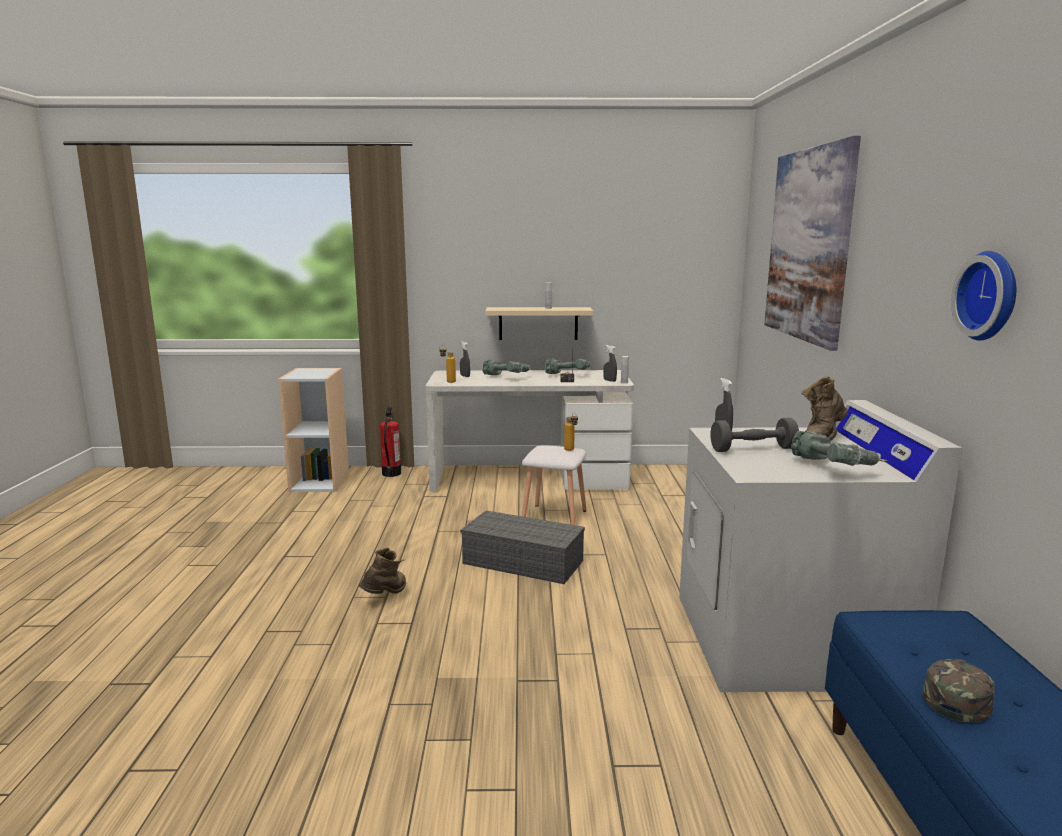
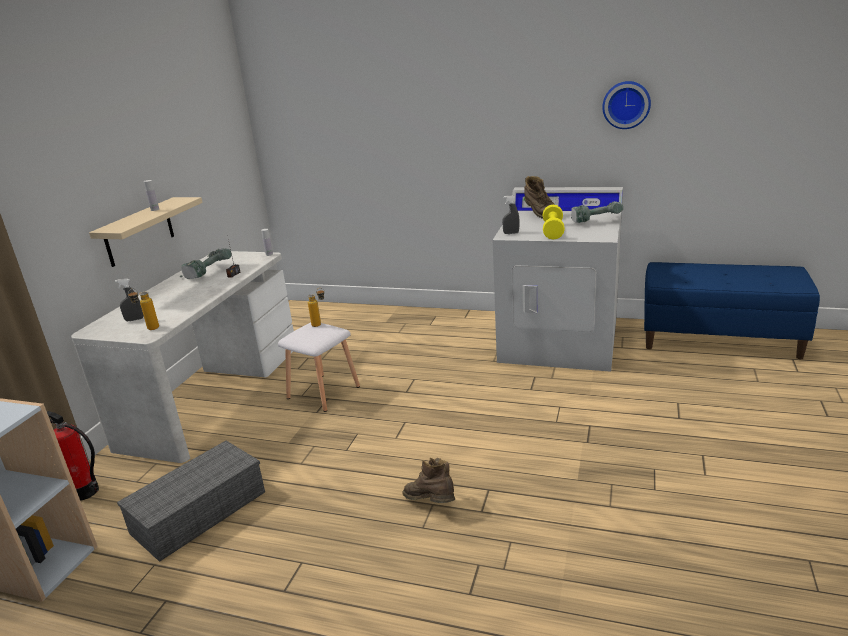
camera: 70 degrees left, 10 degrees up
(507, 377) = (175, 299): power drill -> none
(525, 562) = (405, 418): grey storage box -> grey storage box (200, 510)
(609, 380) = (254, 259): grey spray bottle -> none
(753, 449) = (553, 231): grey dumbbell -> yellow dumbbell
(808, 245) = (390, 94): picture -> none
(958, 695) = (725, 280): green cap -> none

